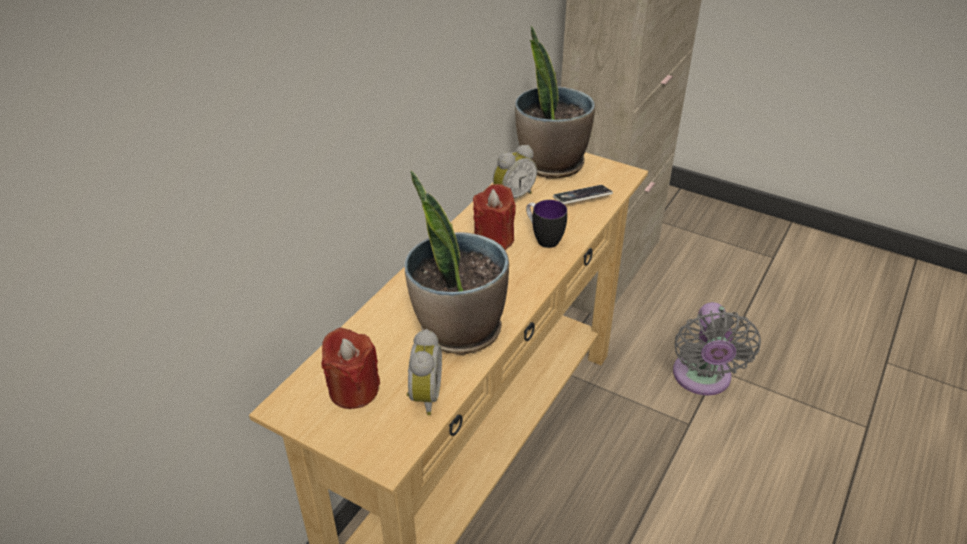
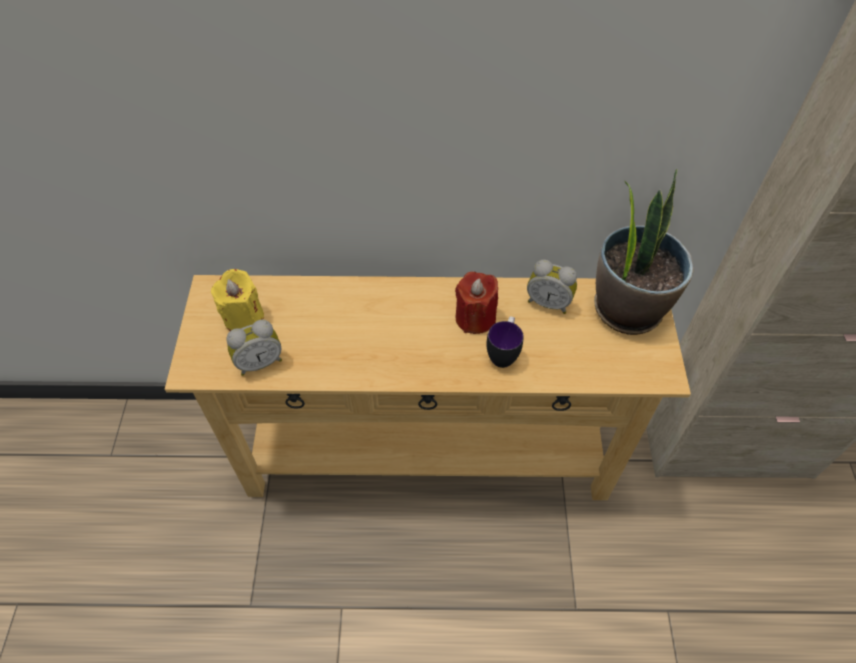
camera: 60 degrees right, 15 degrees up
(353, 390) = (244, 318): red candle -> yellow candle
(458, 329) = (344, 348): potted plant -> none
(582, 197) = (592, 356): phone -> none
(702, 379) = (643, 600): grey fan -> none

